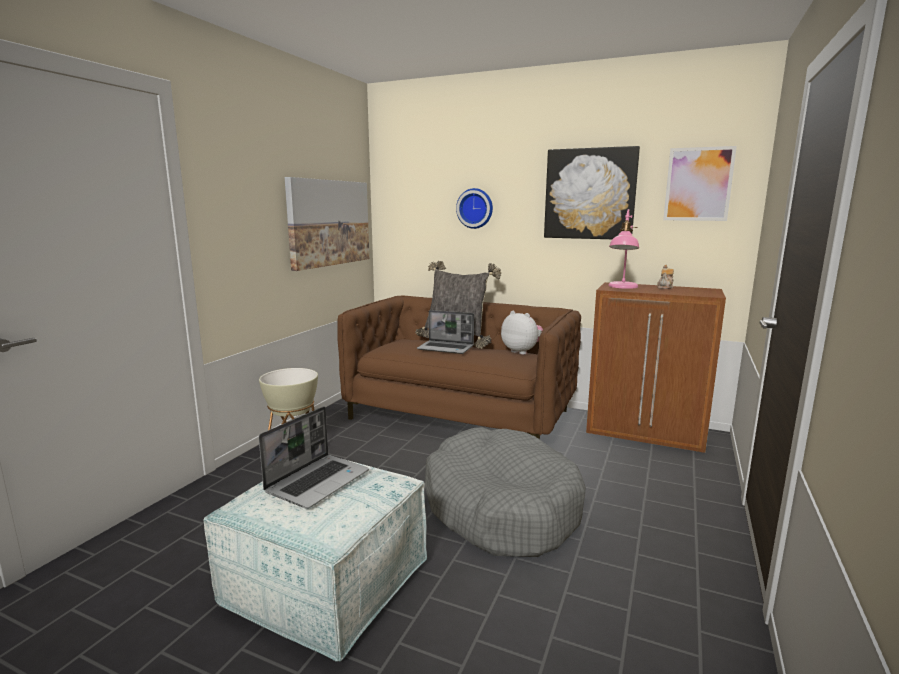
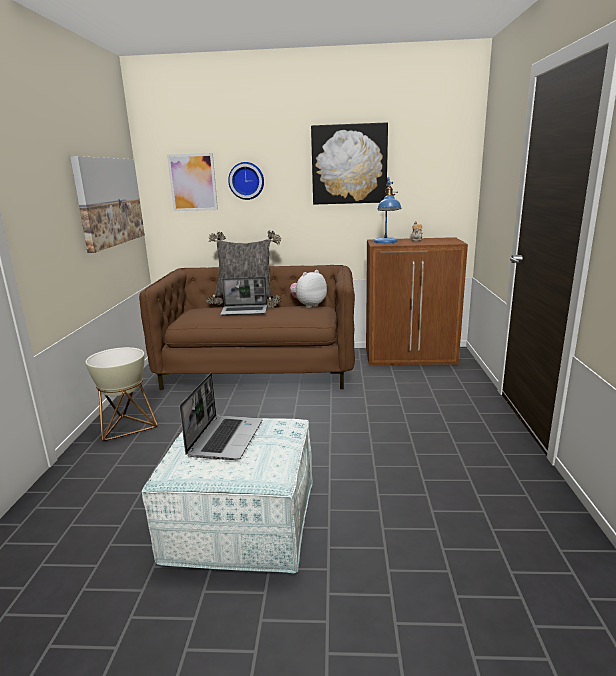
camera: 20 degrees left, 5 degrees up
(500, 507) = (340, 433): grey dog bed -> none
(522, 351) = (308, 305): plush toy -> plush toy turned 60 degrees counterclockwise
(622, 288) = (387, 243): pink table lamp -> blue table lamp
(698, 184) = (434, 154): picture -> picture (193, 182)

